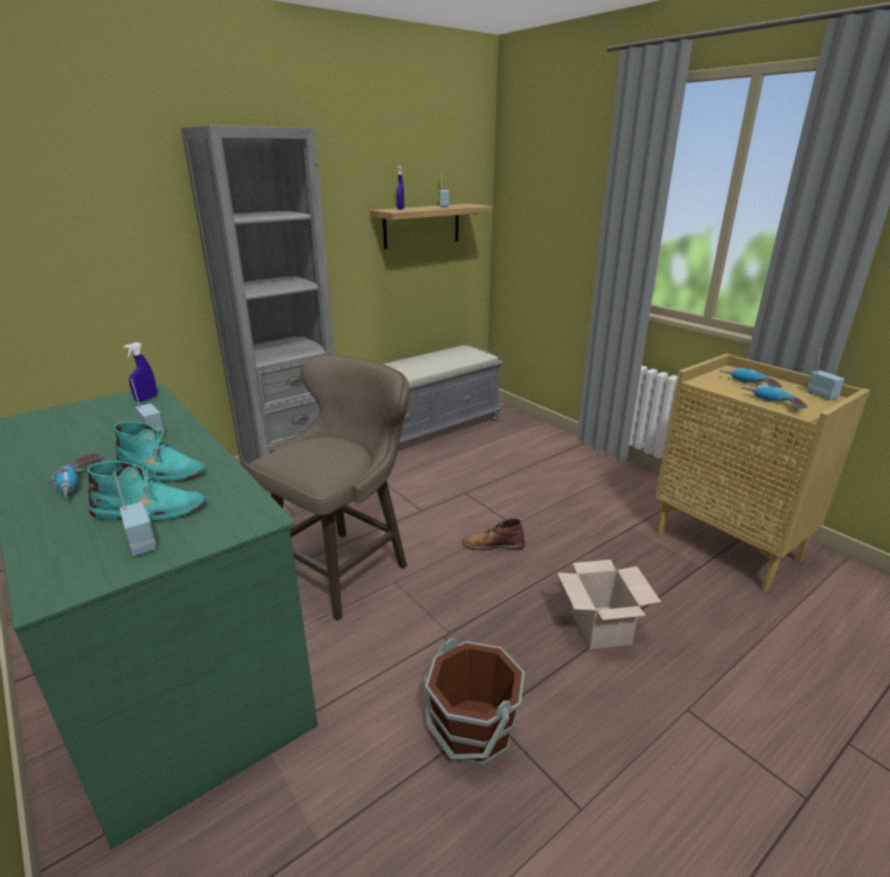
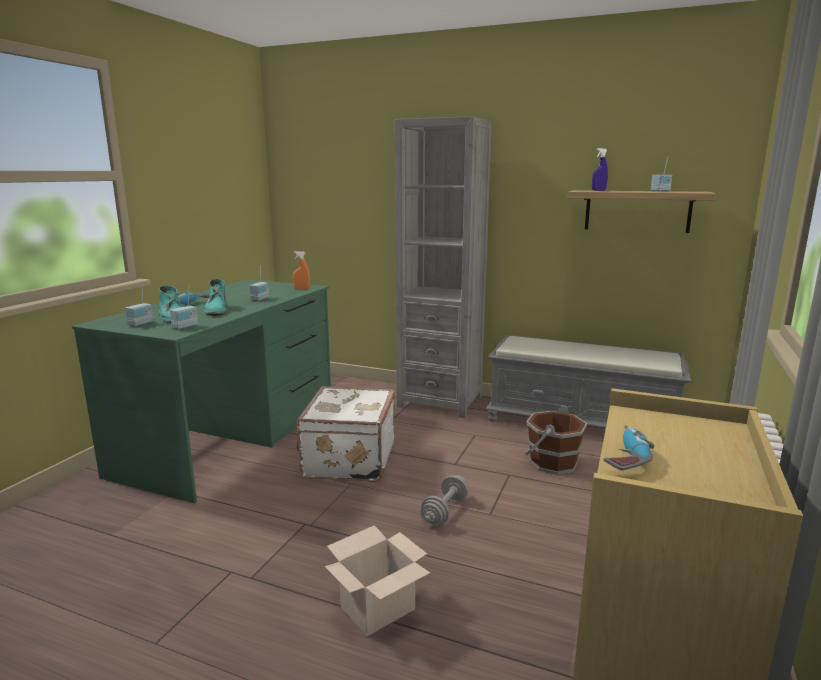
camera: 60 degrees right, 10 degrees down
(146, 399) = (302, 289): blue spray bottle -> orange spray bottle
(345, 569) = (347, 460): beige stool -> white suitcase
(472, 732) = (213, 566): brown bucket -> brown bucket (552, 463)
(492, 544) = (445, 512): brown boot -> grey dumbbell
(748, 385) = (678, 440): power drill -> none
(822, 395) = (743, 495): radio -> radio (186, 327)

